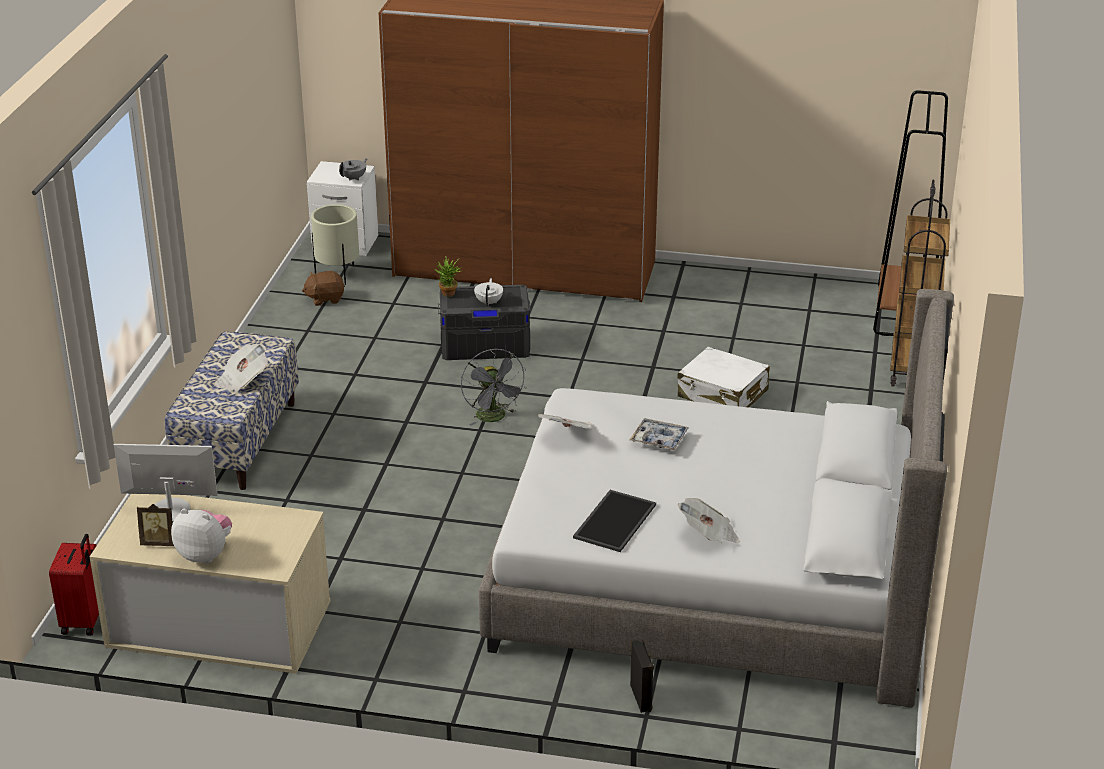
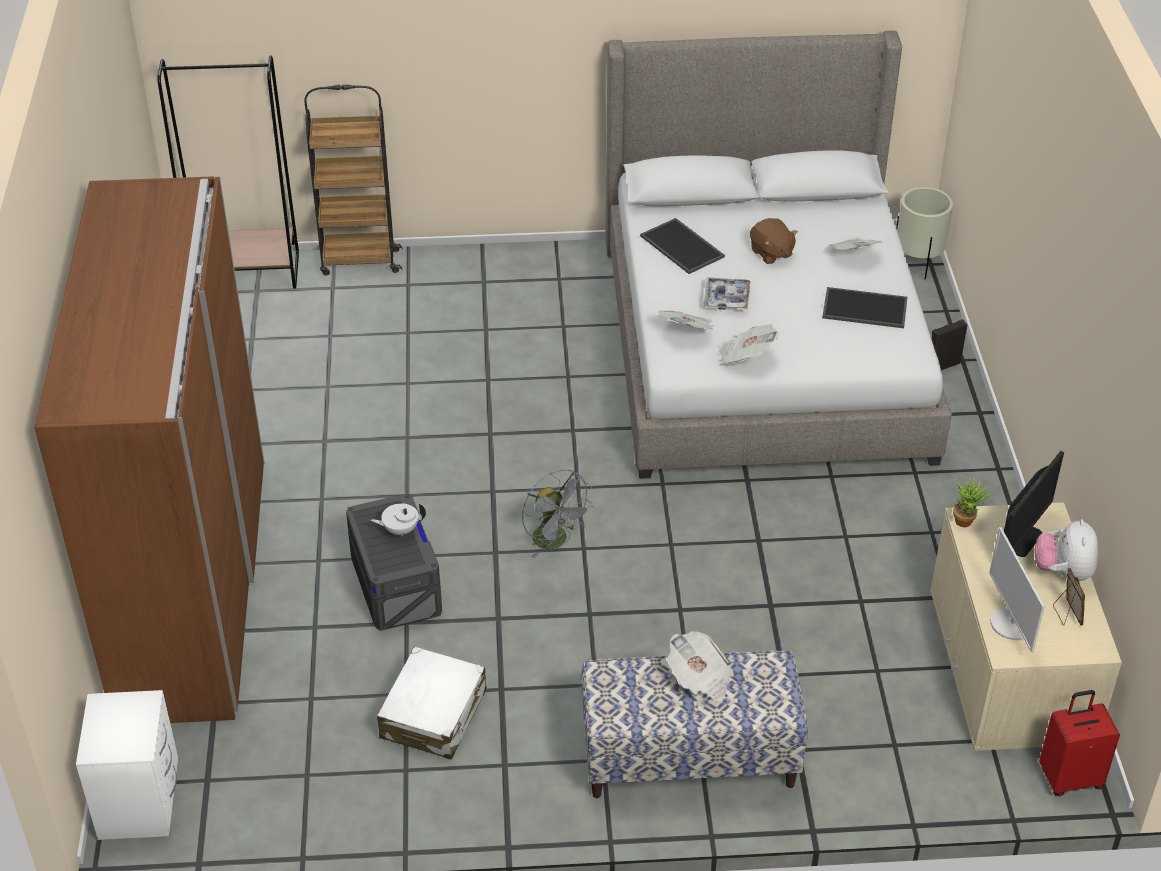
camera: 105 degrees left, 10 degrees up
(258, 542) = (1020, 539): none -> monitor
(325, 299) = (313, 777): brown plush toy -> brown plush toy (771, 253)
(338, 274) = (238, 783): beige planter -> beige planter (917, 263)
(354, 178) = (135, 705): grey teapot -> none
(448, 295) = (392, 569): potted plant -> potted plant (966, 520)
(494, 418) = (555, 541): grey fan -> grey fan turned 90 degrees clockwise
(616, 409) = (688, 331): none -> newspaper
(723, 394) = (448, 379): white suitcase -> white suitcase (434, 714)
(756, 433) = (683, 246): none -> tray

